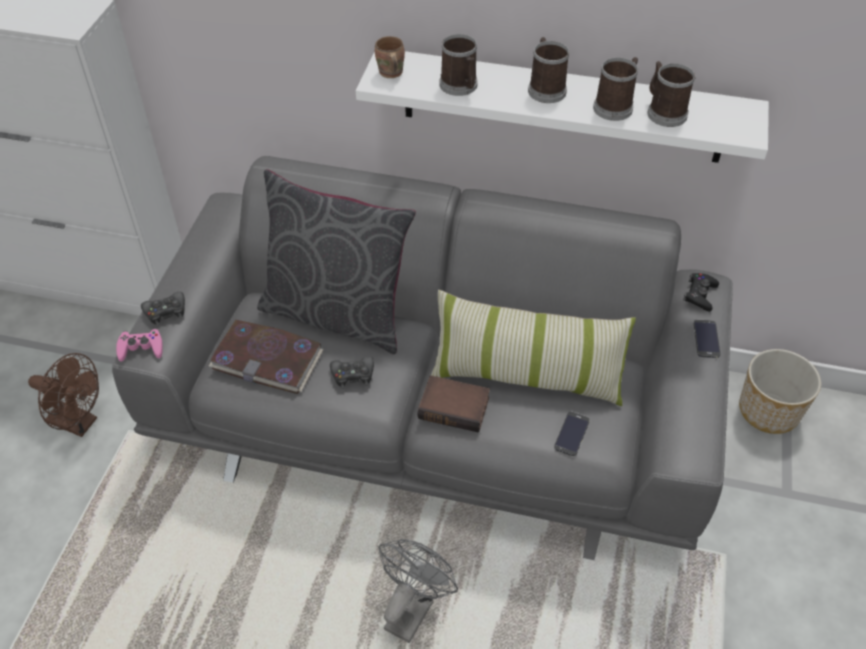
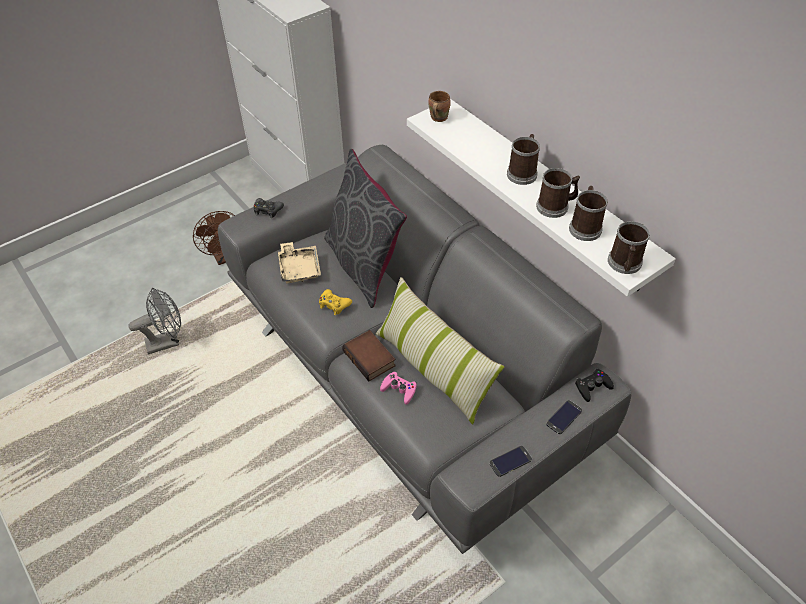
camera: 40 degrees right, 0 degrees up
(141, 348) = (237, 223): pink game controller -> pink game controller (399, 389)
(268, 359) = (299, 268): book -> beige tray
(353, 375) = (334, 305): black game controller -> yellow game controller
(412, 608) = (290, 469): grey fan -> grey fan (168, 341)
(460, 87) = (470, 145): mug -> mug (624, 264)
(572, 434) = (421, 419): phone -> phone (510, 461)
(769, 410) = (636, 516): planter -> none

